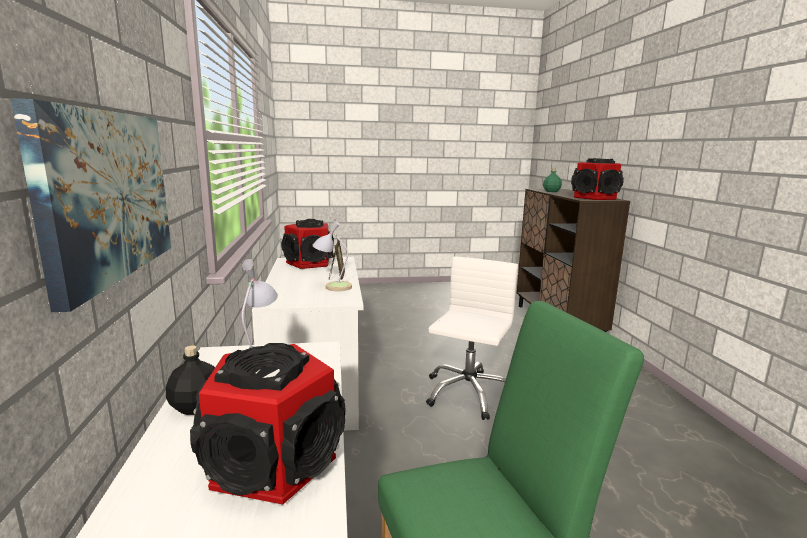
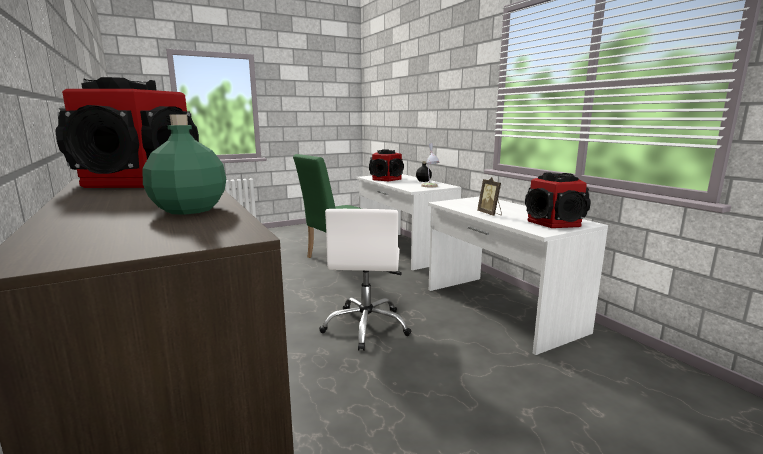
camera: 160 degrees right, 0 degrees up
(107, 195) = (431, 113): picture -> none
(333, 286) = (473, 208): table lamp -> none

